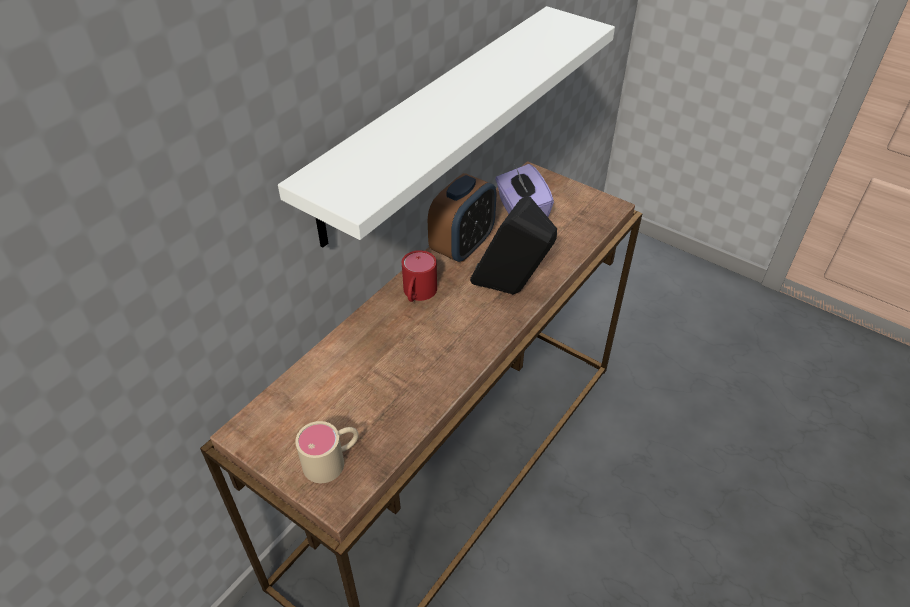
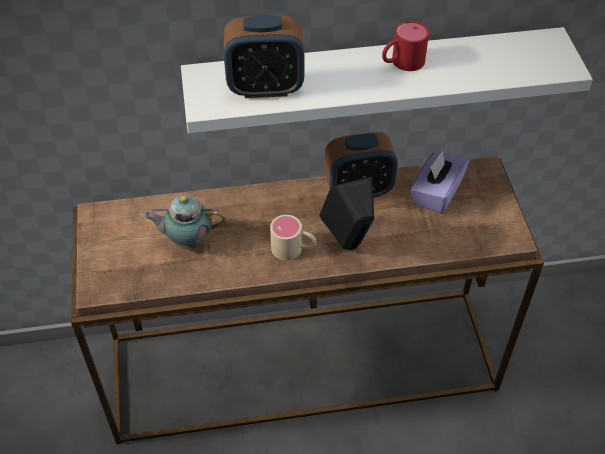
camera: 45 degrees right, 5 degrees up
(332, 460) = (118, 267): beige mug -> beige mug (293, 249)
(371, 386) = (187, 241): none -> teapot
(390, 157) = (265, 87): none -> alarm clock
(417, 294) = (286, 203): red mug -> red mug (401, 62)

